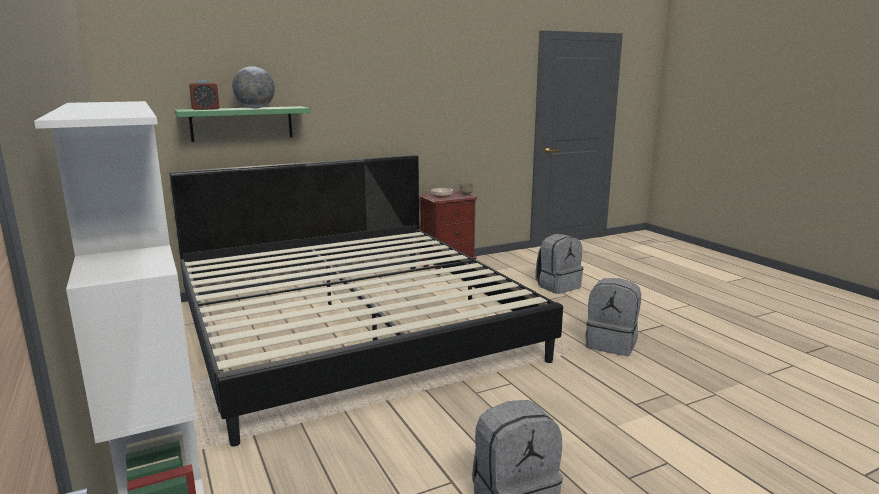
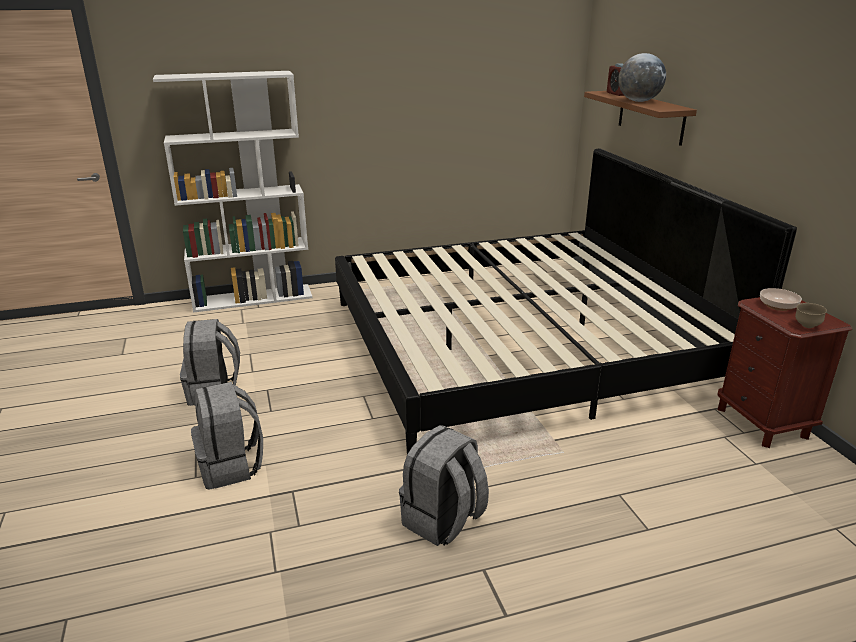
camera: 100 degrees right, 10 degrees up
(242, 123) = (651, 117): green shelf -> brown shelf
(557, 286) = (695, 529): grey backpack -> grey backpack (231, 466)

